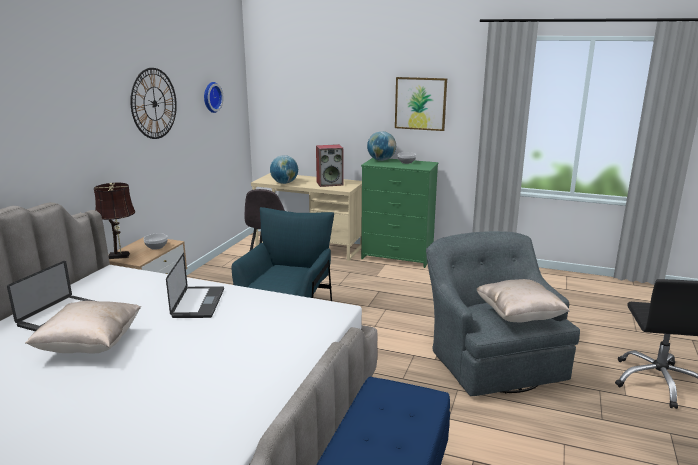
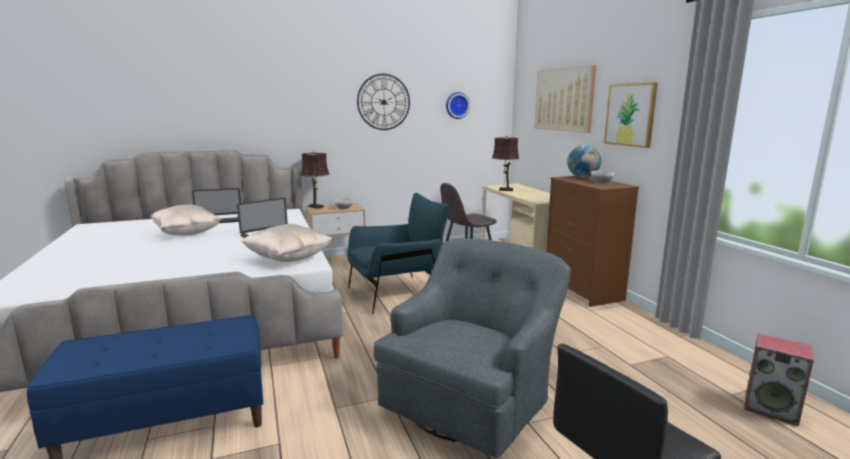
camera: 50 degrees right, 5 degrees down
(284, 183) = (504, 190): globe -> brown table lamp
(330, 183) = (538, 196): speaker -> speaker (772, 409)
(332, 87) = (563, 99): none -> picture
(398, 257) = (583, 290): green dresser -> brown dresser
(518, 316) = (456, 341): beige pillow -> beige pillow (288, 259)

